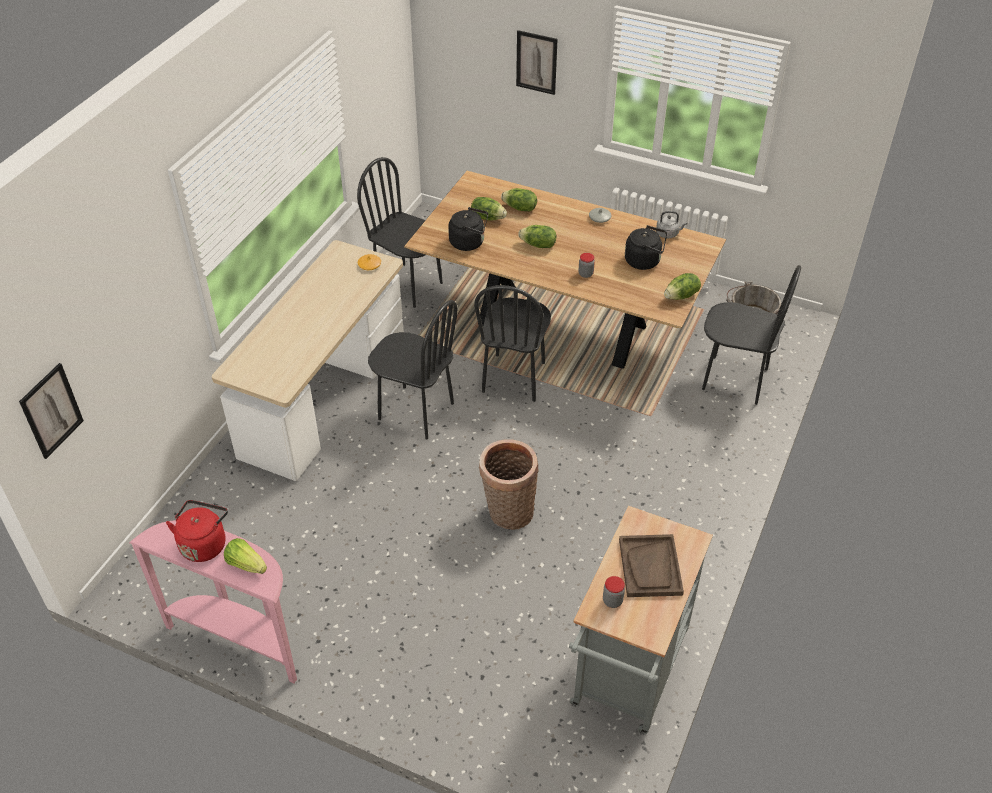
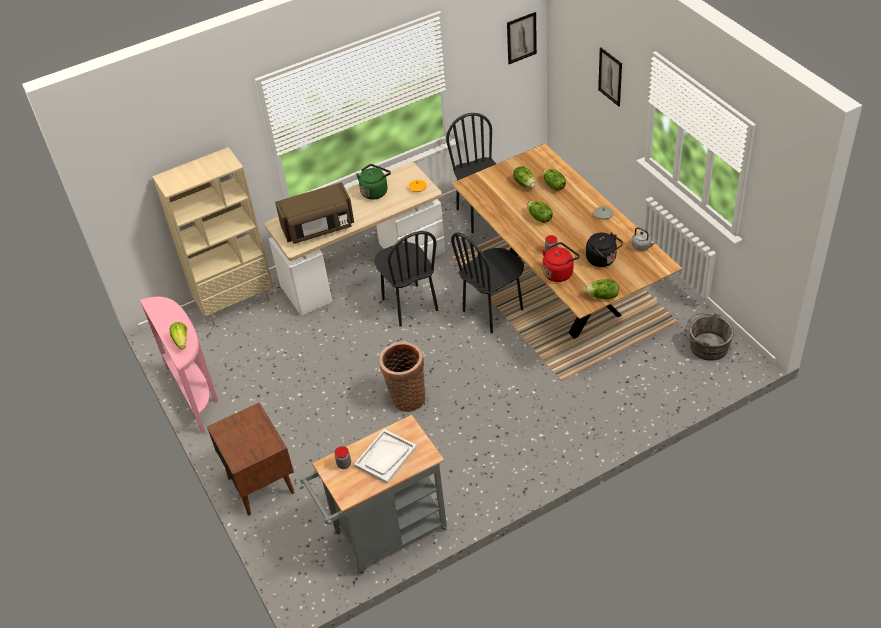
camera: 40 degrees right, 0 degrees up
(51, 411) = (130, 204): picture -> picture (521, 38)
(195, 505) = (236, 304): none -> beige bookcase
(204, 543) = (171, 319): red kettle -> red kettle (559, 272)
(291, 354) = (318, 228): none -> brown microwave
(321, 287) = (375, 191): none -> green kettle
(429, 701) = (261, 484): none -> brown nightstand
(469, 242) = (495, 197): black kettle -> none
(650, 567) = (385, 457): brown tray -> white tray
(735, 379) = (649, 384): black chair -> none

